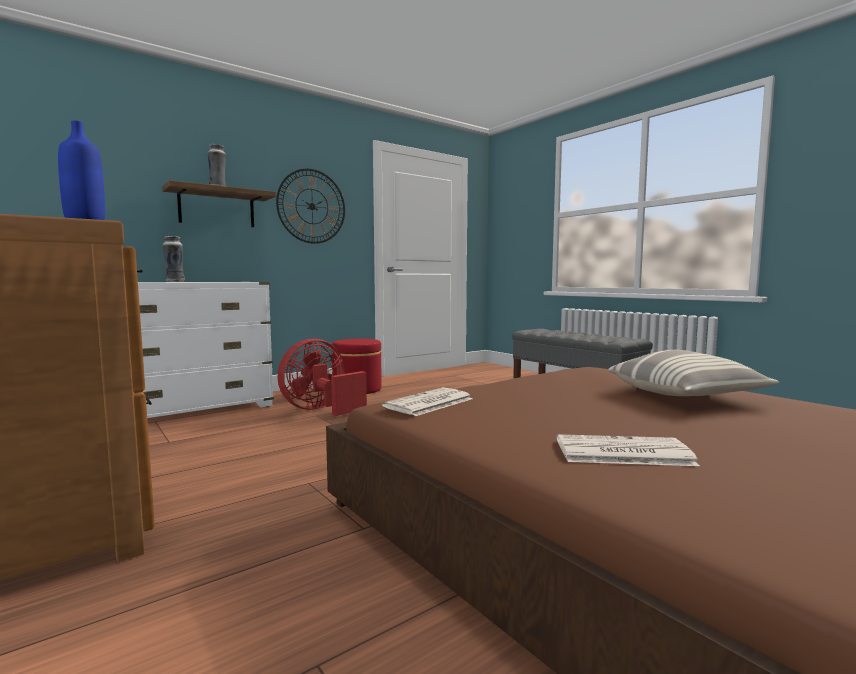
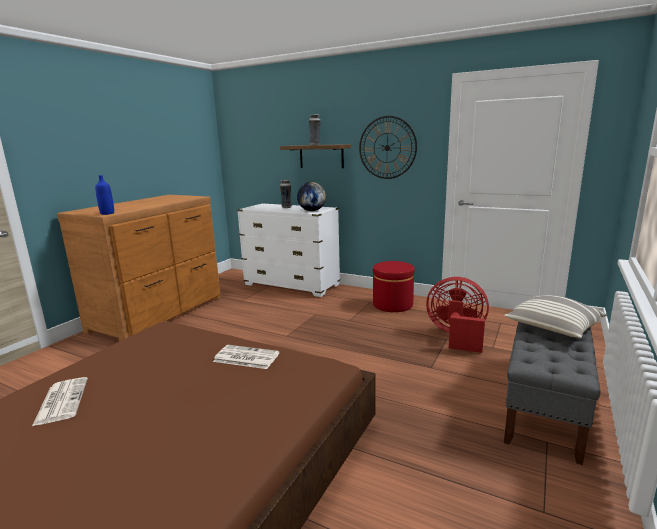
camera: 65 degrees right, 10 degrees up
(238, 281) = (312, 211): none -> globe
(320, 410) = (328, 311): red fan -> red fan (456, 336)
(428, 403) = (165, 334): newspaper -> newspaper (245, 357)
(686, 396) = (213, 421): pillow -> pillow (553, 328)

